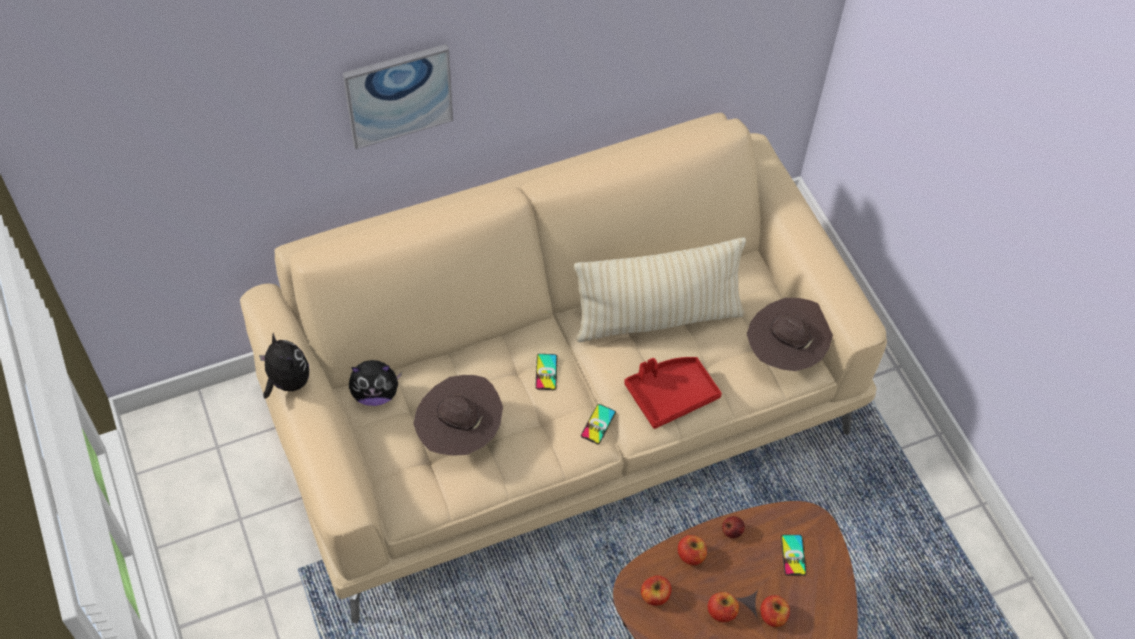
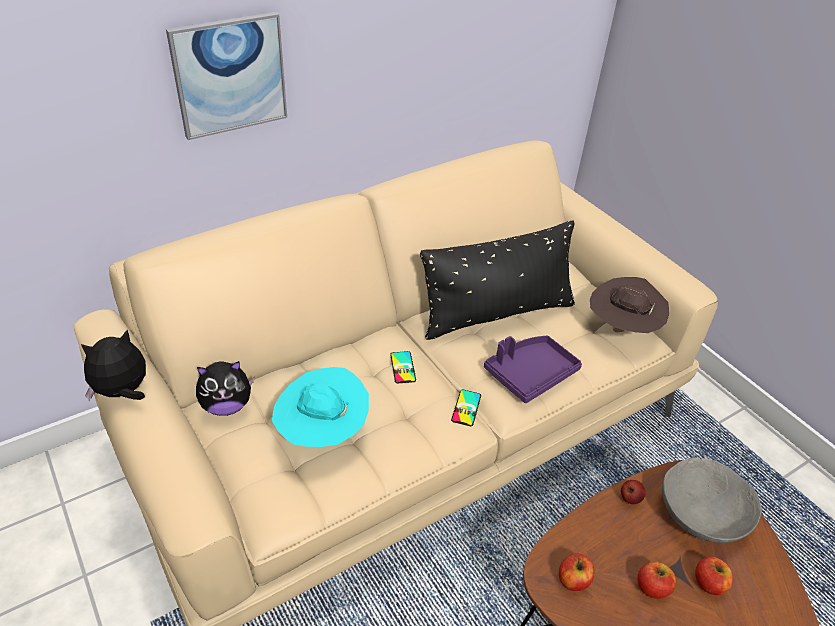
camera: 10 degrees left, 15 degrees down
(287, 382) = (123, 392): plush toy -> plush toy turned 75 degrees counterclockwise
(459, 433) = (322, 432): brown hat -> turquoise hat
(657, 317) = (496, 314): beige pillow -> black pillow
(670, 395) = (530, 374): red tray -> purple tray
(691, 555) = (597, 529): apple -> none
(793, 555) = (701, 514): phone -> grey bowl

